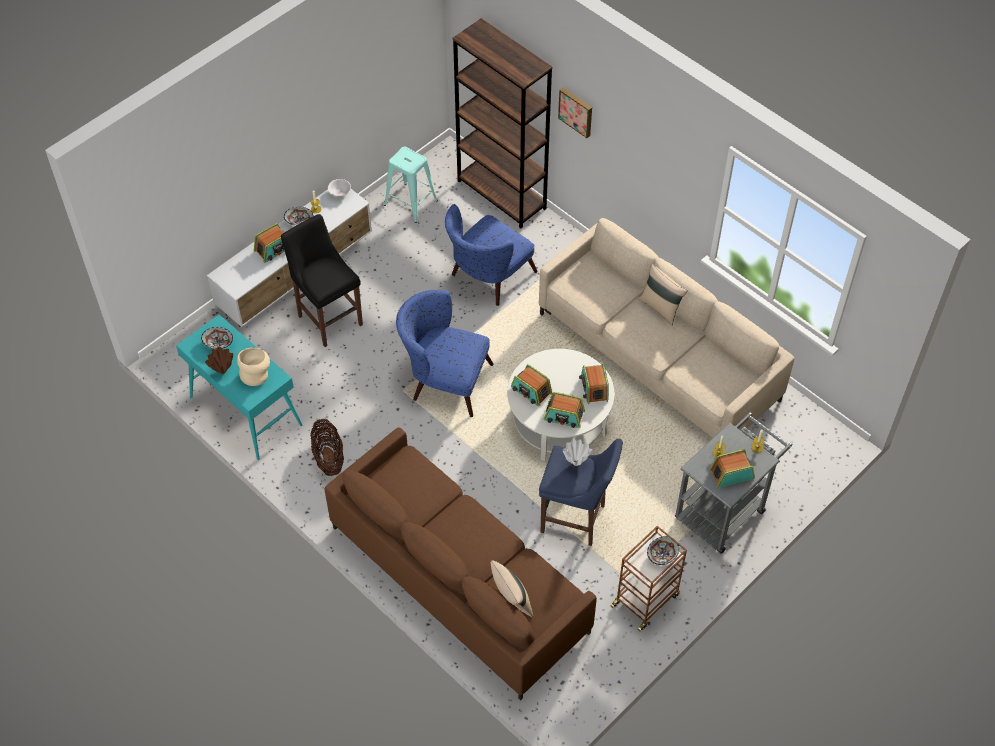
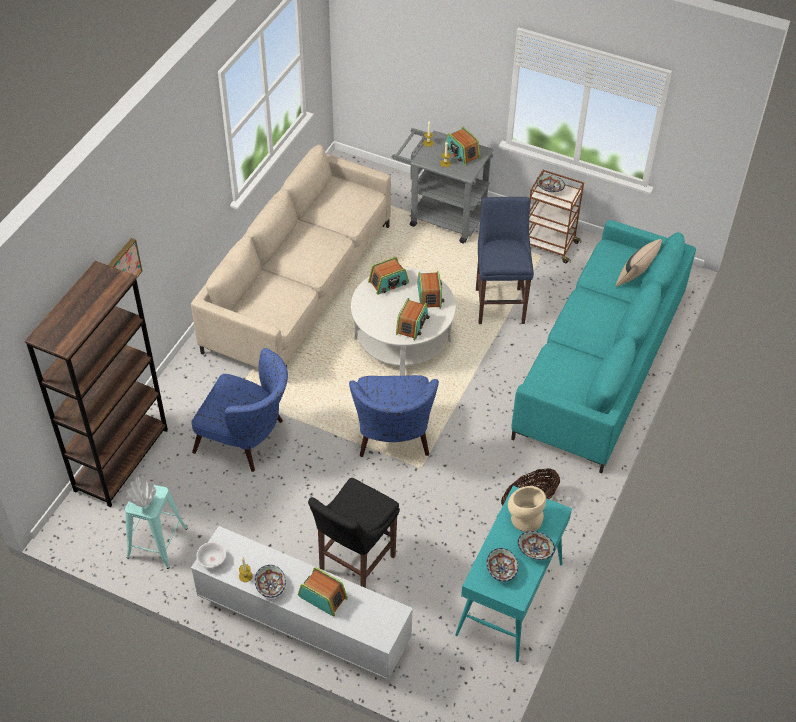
camera: 110 degrees left, 5 degrees down
(223, 371) = (535, 550): brown vase -> bowl
(459, 579) = (599, 365): brown sofa -> turquoise sofa
(575, 463) = (496, 251): white vase -> white vase (144, 505)
(660, 307) = (281, 251): beige pillow -> none

